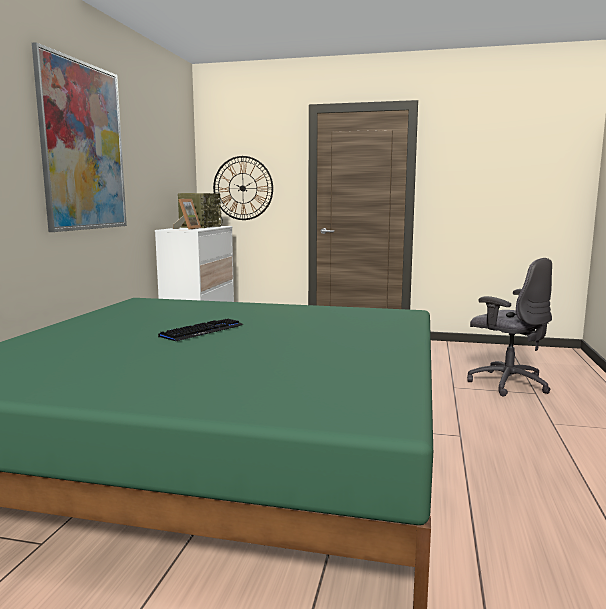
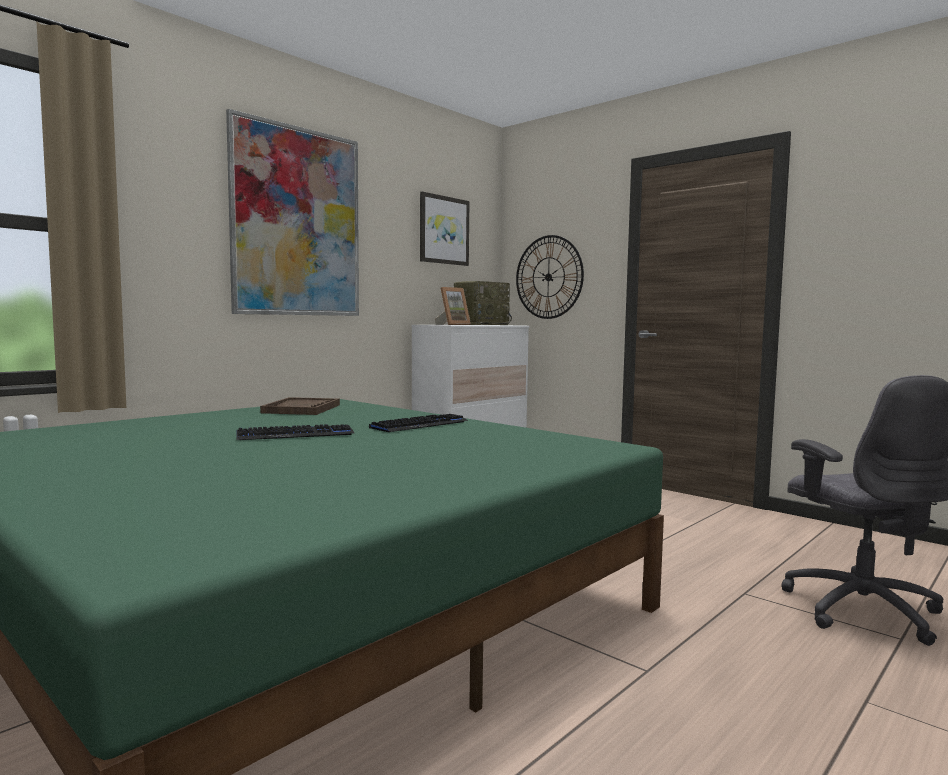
camera: 30 degrees right, 5 degrees down
(135, 310) = (302, 409): none -> brown tray
(166, 150) = (443, 230): none -> picture
(261, 312) = (420, 425): none -> keyboard

